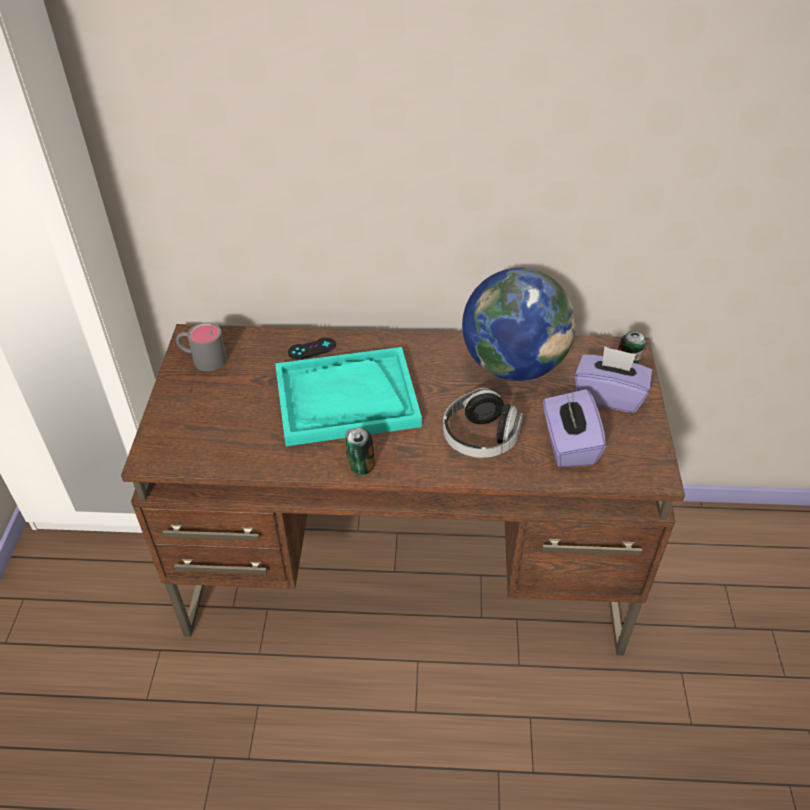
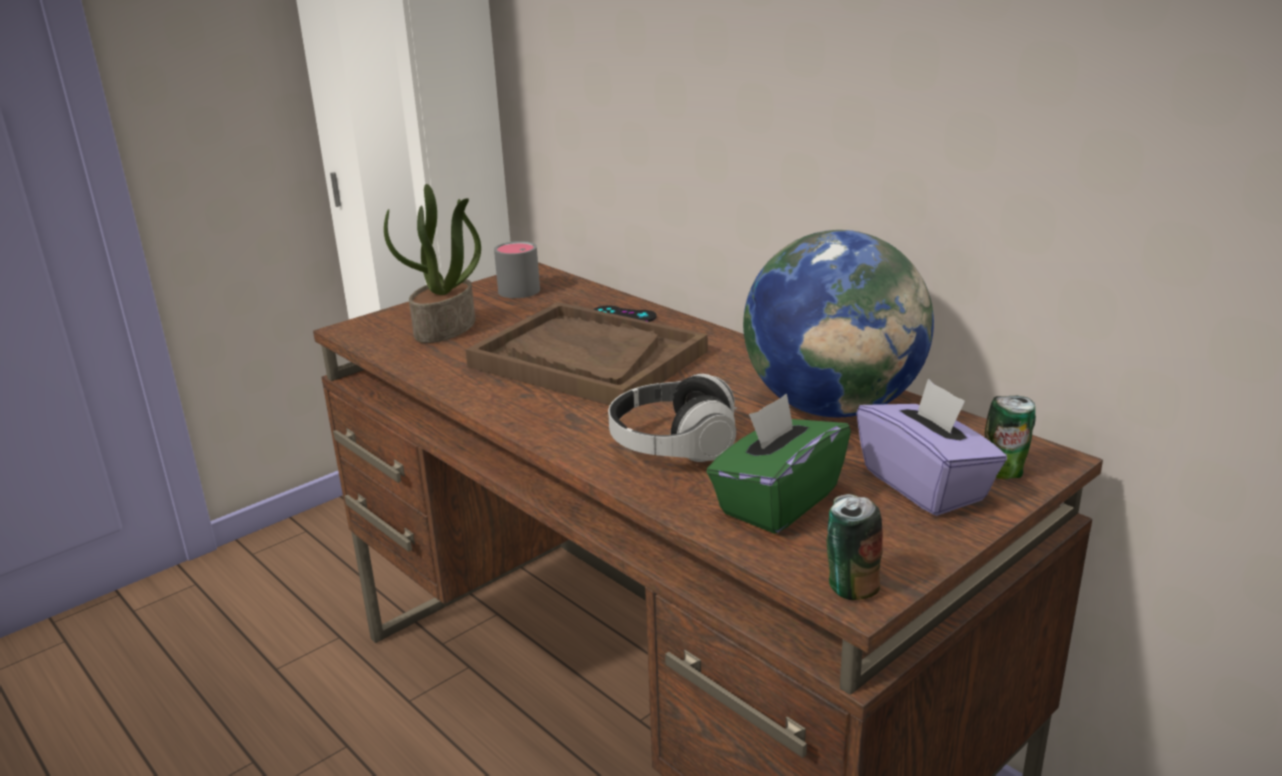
camera: 45 degrees right, 20 degrees down
(217, 421) = (445, 329): none -> potted plant
(346, 399) = (587, 359): turquoise tray -> brown tray
(360, 466) = (503, 410): can -> can (850, 586)
(568, 444) = (777, 501): purple tissue box -> green tissue box

